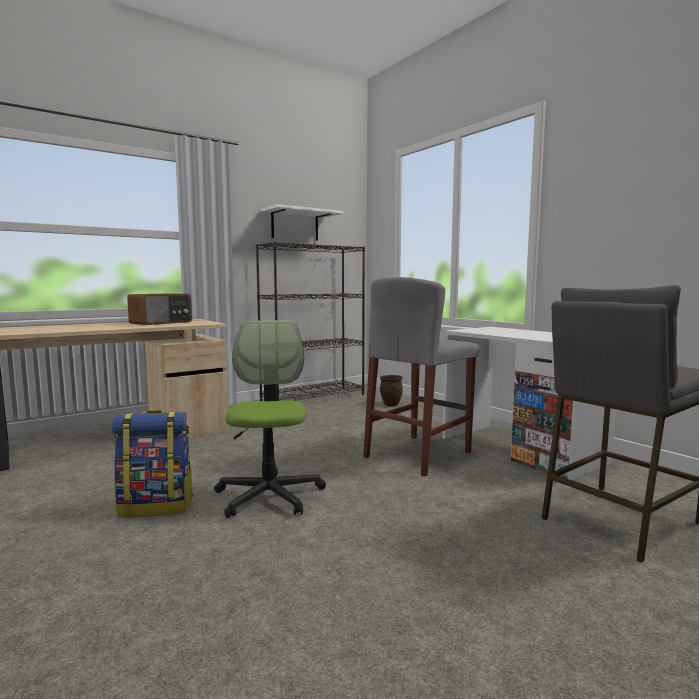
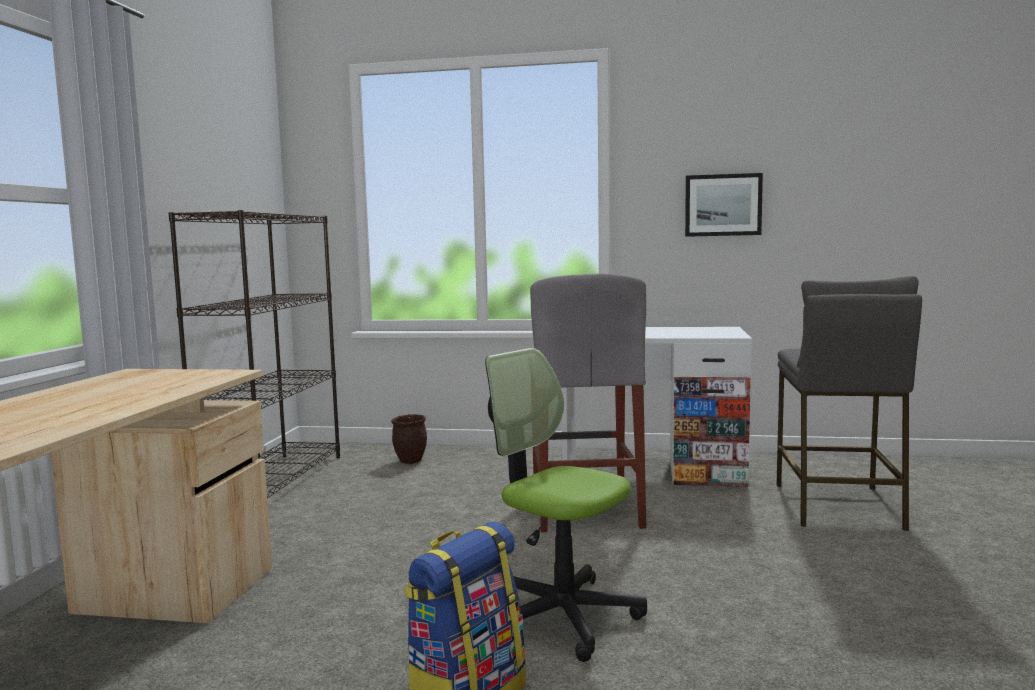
camera: 45 degrees left, 0 degrees up
(162, 322) = (117, 386): radio -> none
(295, 225) = (207, 176): white shelf -> none
(631, 224) = (723, 205): none -> picture

